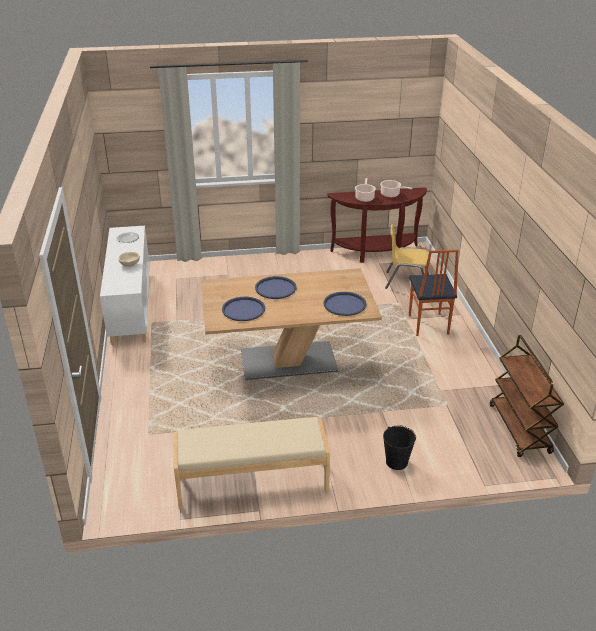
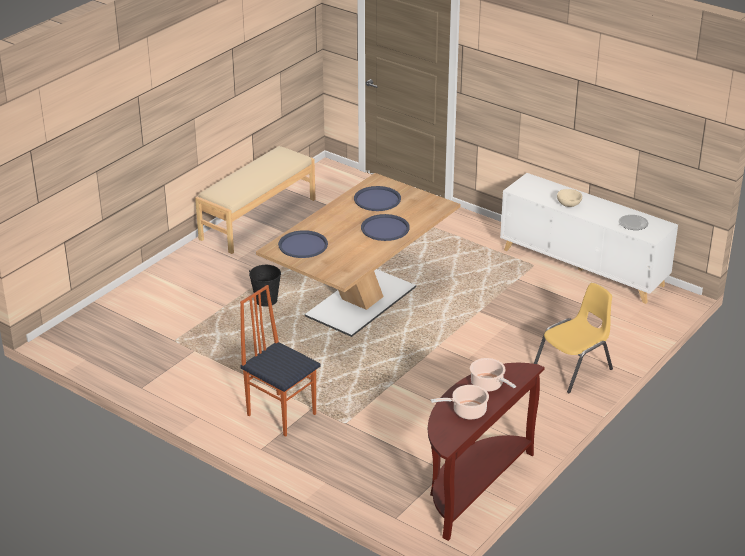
camera: 135 degrees right, 0 degrees up
(396, 462) = (171, 279): black bucket -> black bucket (266, 301)
(407, 281) = (376, 462): yellow chair -> yellow chair (573, 369)
(520, 429) = (91, 355): brown cart -> none

